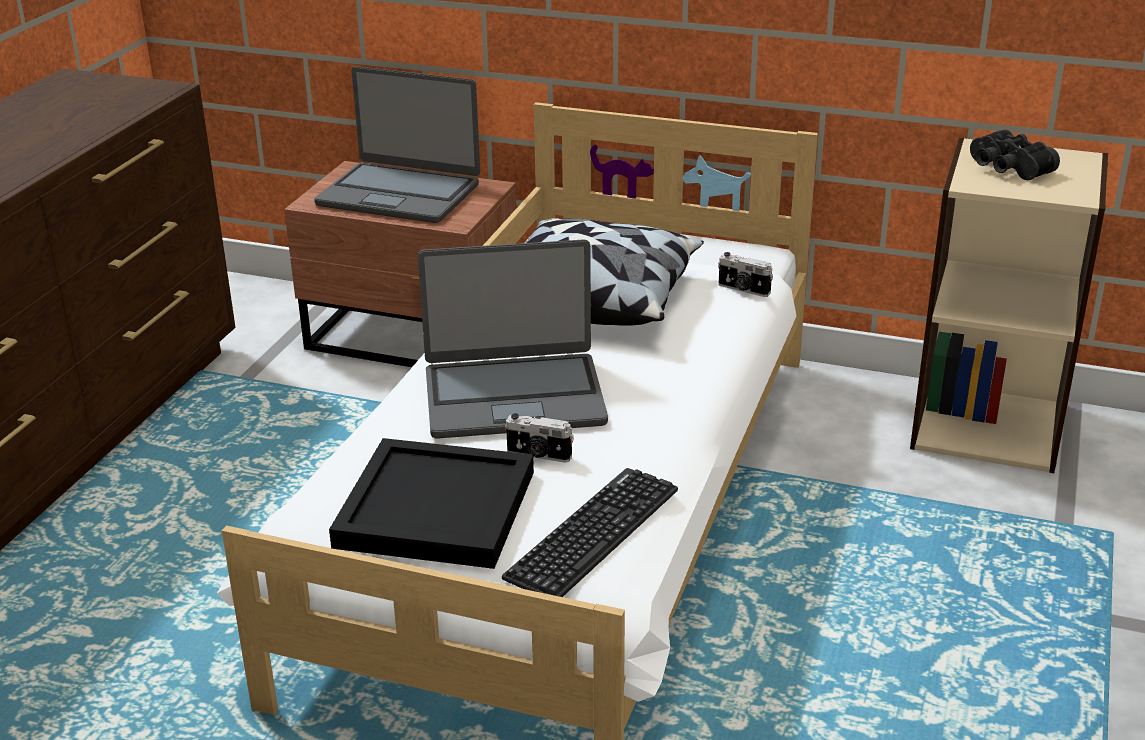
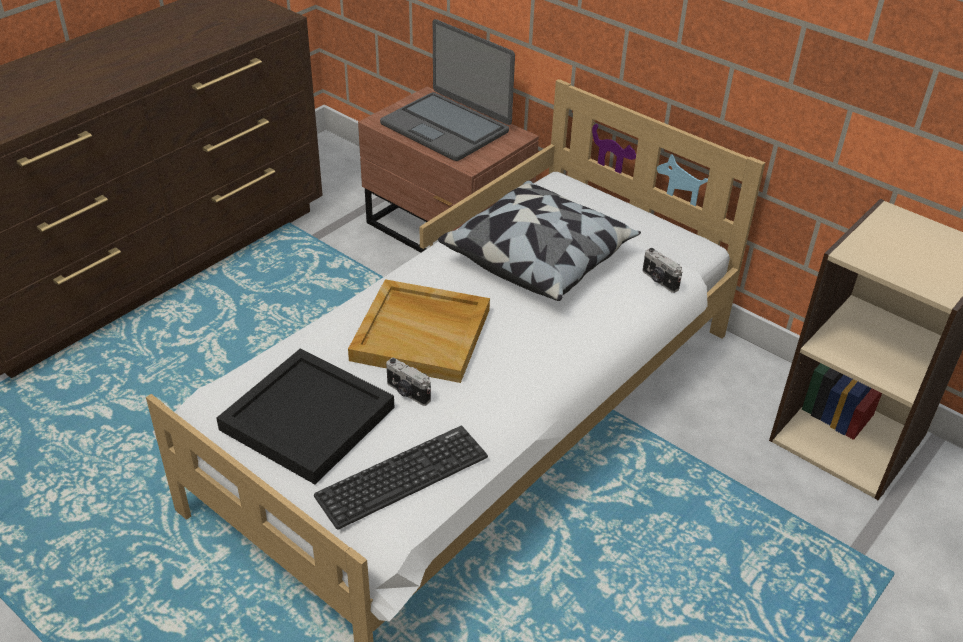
camera: 20 degrees right, 10 degrees up
(514, 397) = (422, 334): laptop -> beige tray
(1006, 168) = (898, 243): black binoculars -> none

